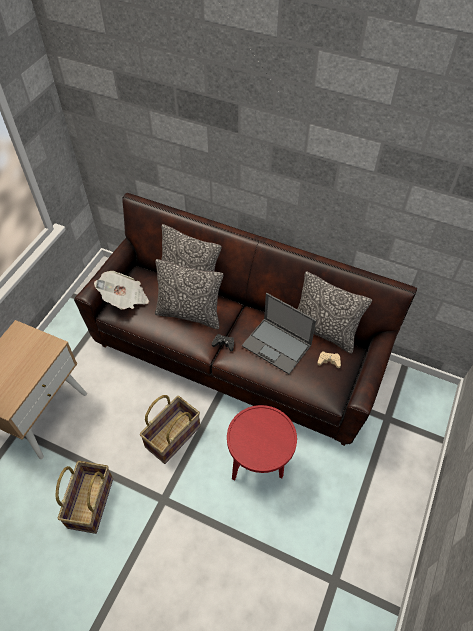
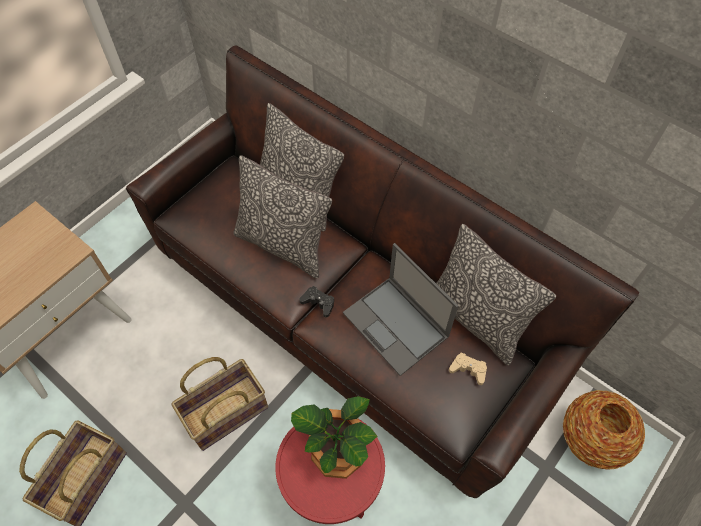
camera: 15 degrees right, 5 degrees up
(125, 299) = (199, 201): newspaper -> none
(263, 428) = (337, 451): none -> potted plant
(409, 395) = (591, 439): none -> vase

